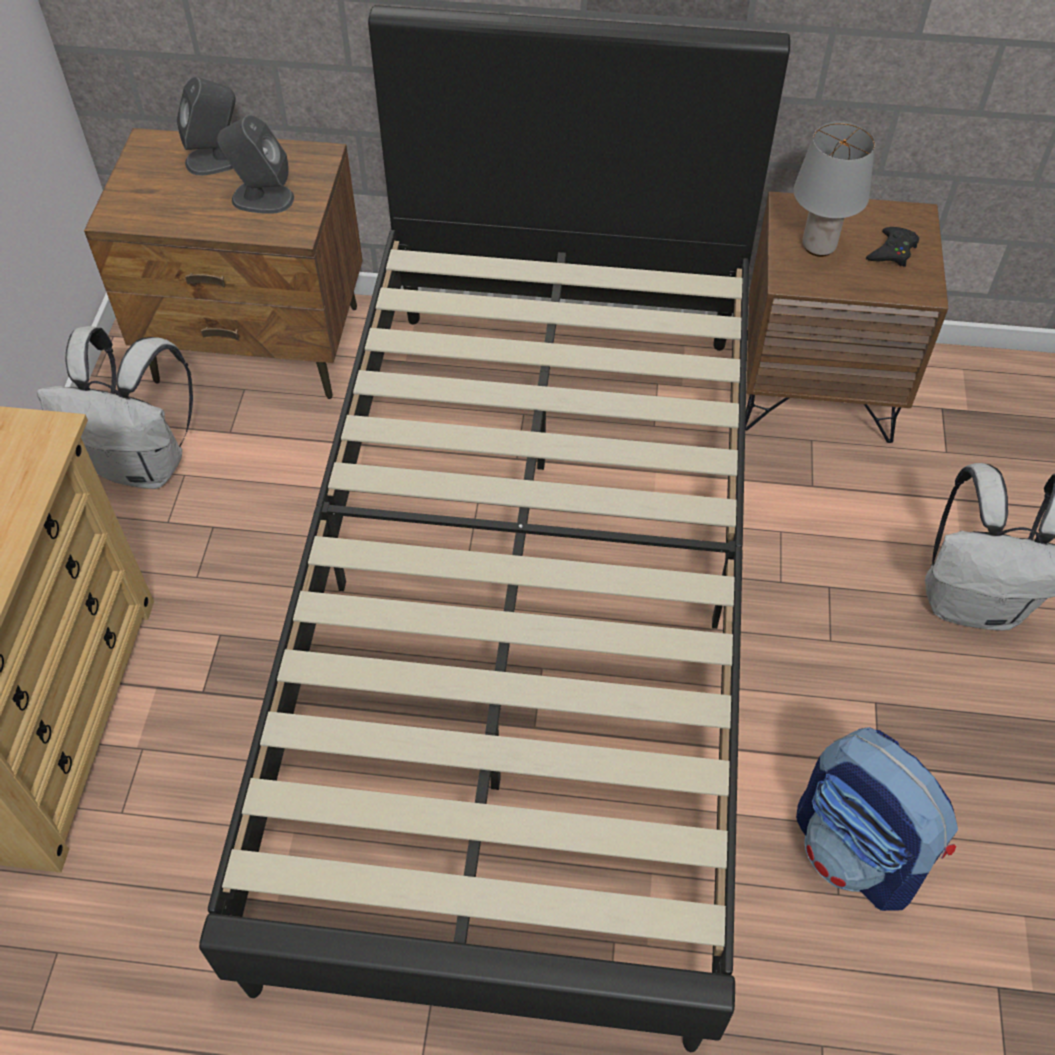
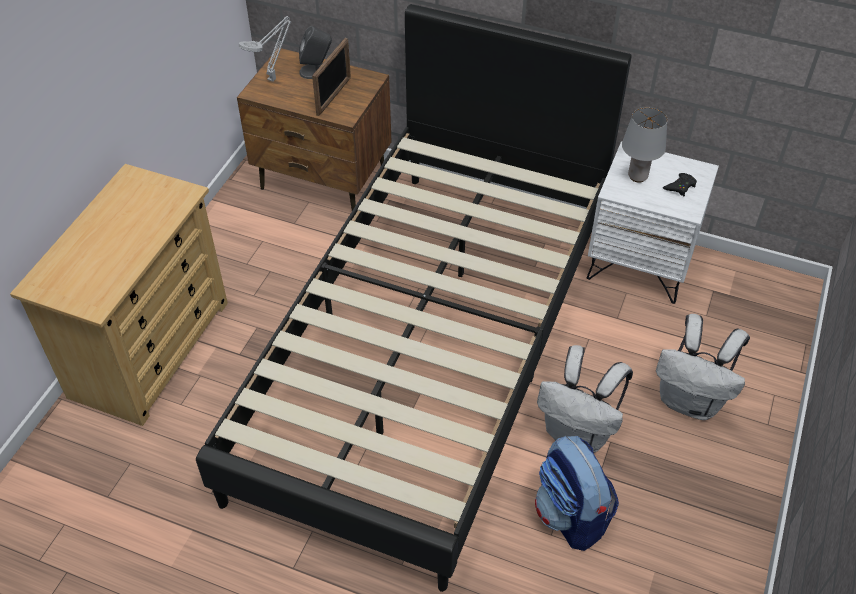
camera: 15 degrees right, 5 degrees down
(141, 185) = (273, 78): none -> grey table lamp
(144, 464) = (243, 231): white backpack -> white backpack (578, 434)
(261, 198) = (334, 96): grey speaker -> picture frame
(816, 388) = (640, 264): brown nightstand -> white nightstand

